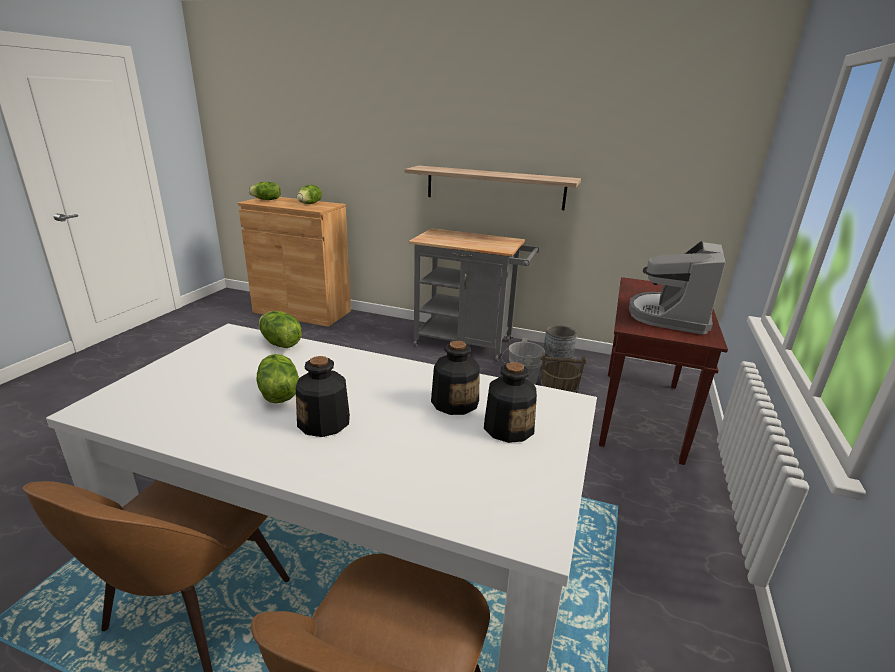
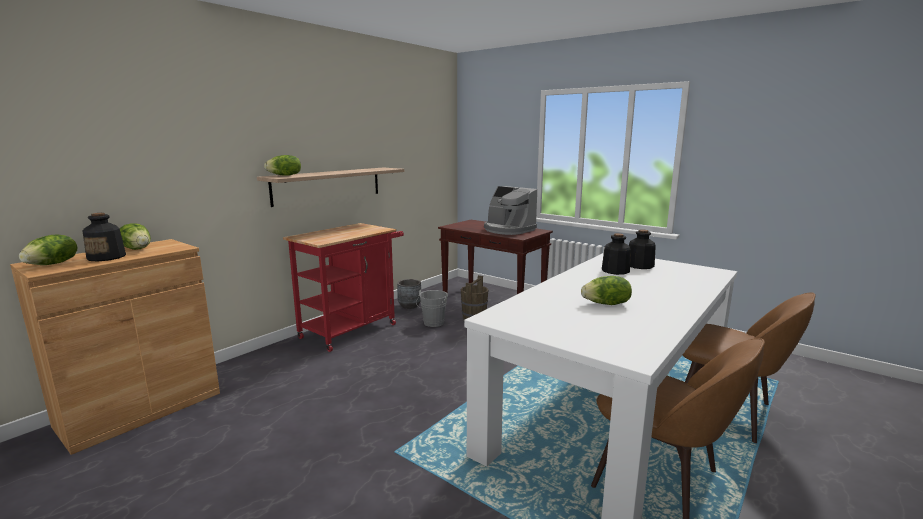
camera: 70 degrees left, 10 degrees down
(280, 343) = (521, 302): lettuce -> lettuce (285, 175)
(324, 423) = (642, 295): bottle -> bottle (107, 257)
(469, 344) = (353, 329): grey cart -> red cart

